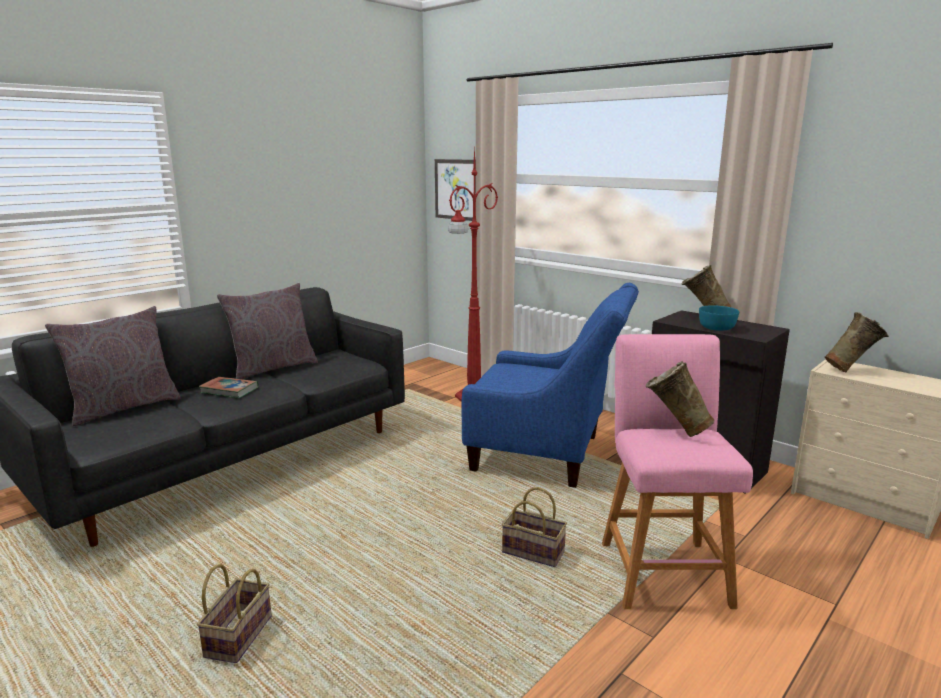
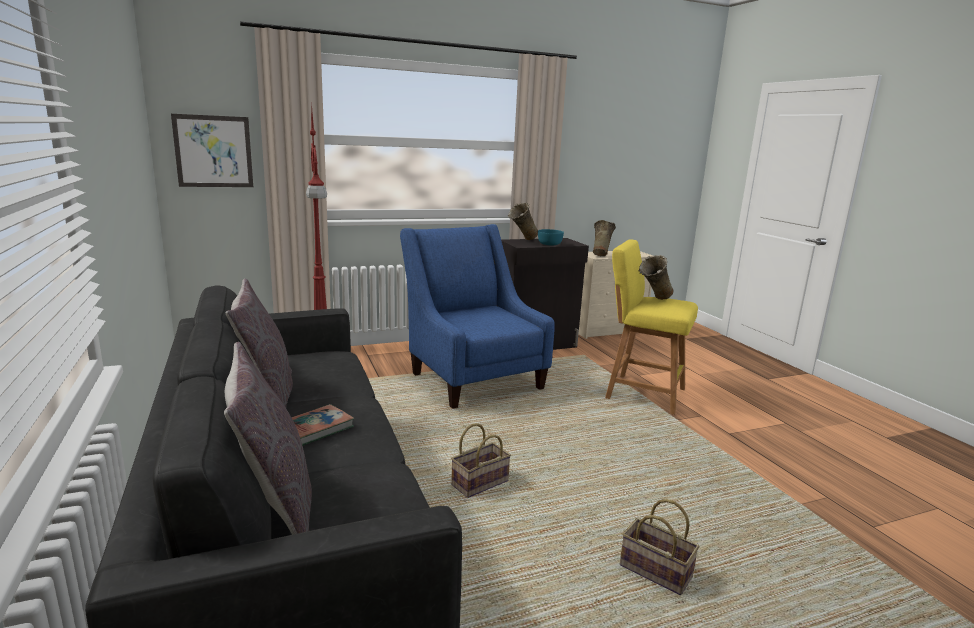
camera: 65 degrees left, 0 degrees up
(535, 552) = (602, 421): basket -> basket (480, 482)
(547, 455) = (472, 377): blue armchair -> blue armchair turned 75 degrees counterclockwise
(662, 569) = (641, 392): pink stool -> yellow stool

